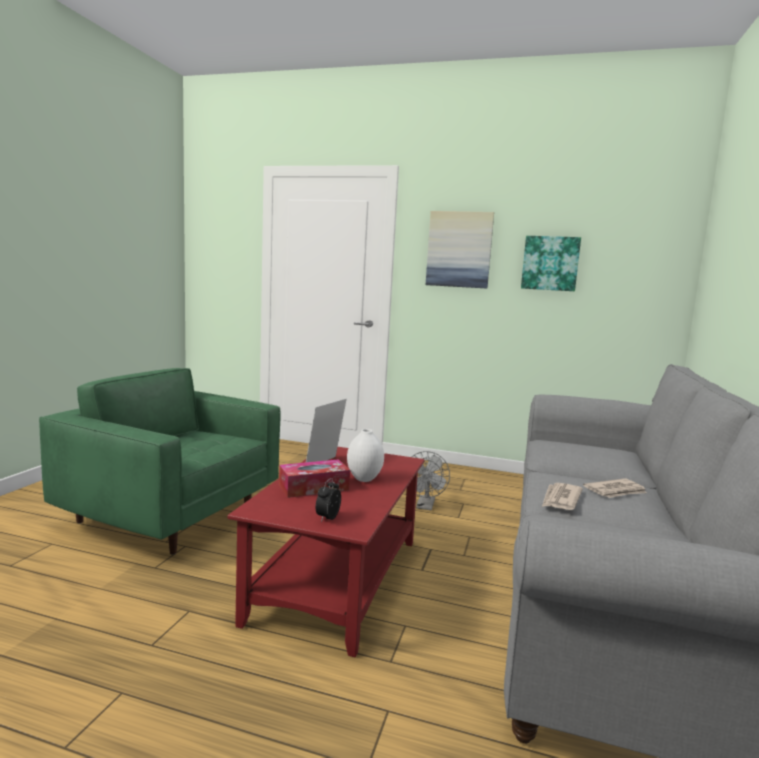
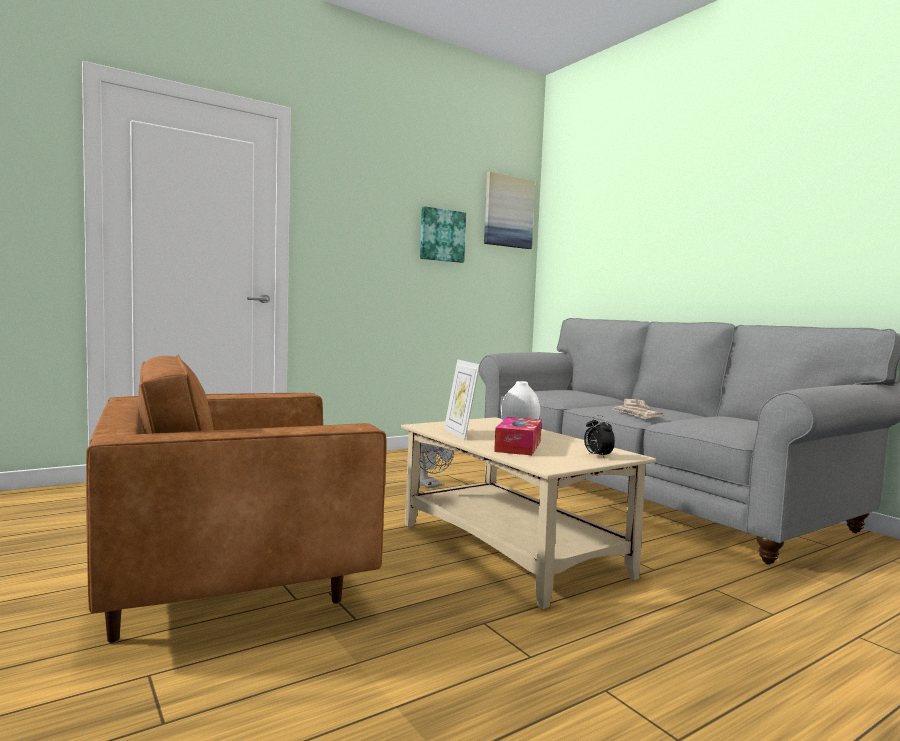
camera: 50 degrees left, 5 degrees down
(171, 517) = (232, 581): green armchair -> brown armchair
(337, 580) = (513, 550): red coffee table -> beige coffee table
(459, 249) = (361, 215): picture -> picture (508, 211)

